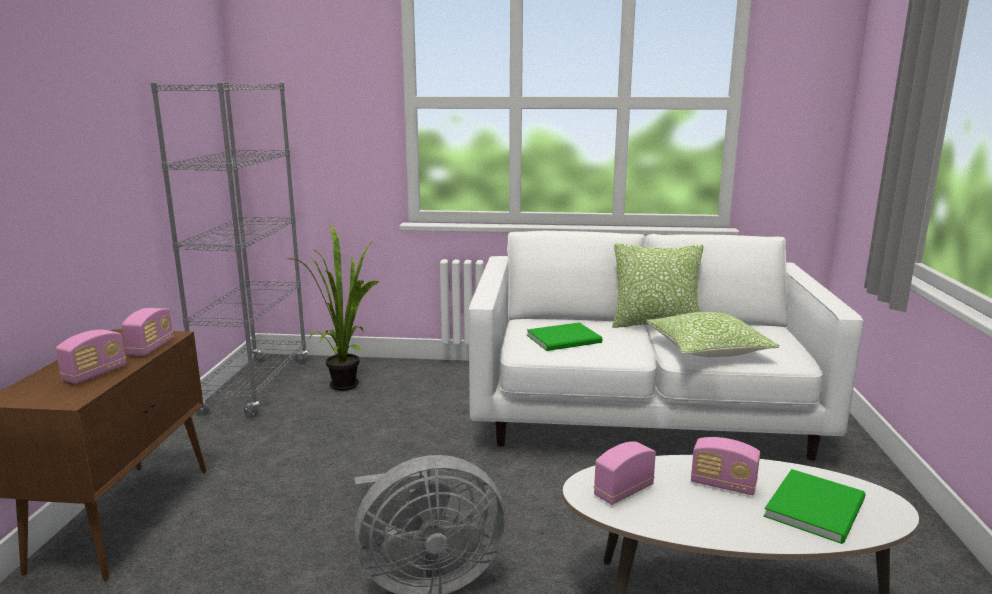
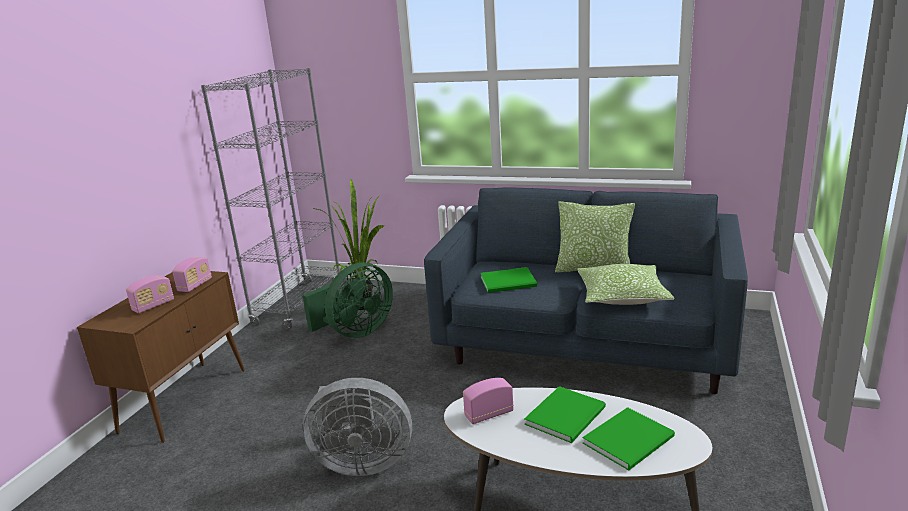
camera: 15 degrees right, 5 degrees up
(348, 416) = (356, 332): none -> green fan
(640, 416) = (585, 345): white sofa -> blue sofa
(723, 485) = (568, 415): radio -> green book

